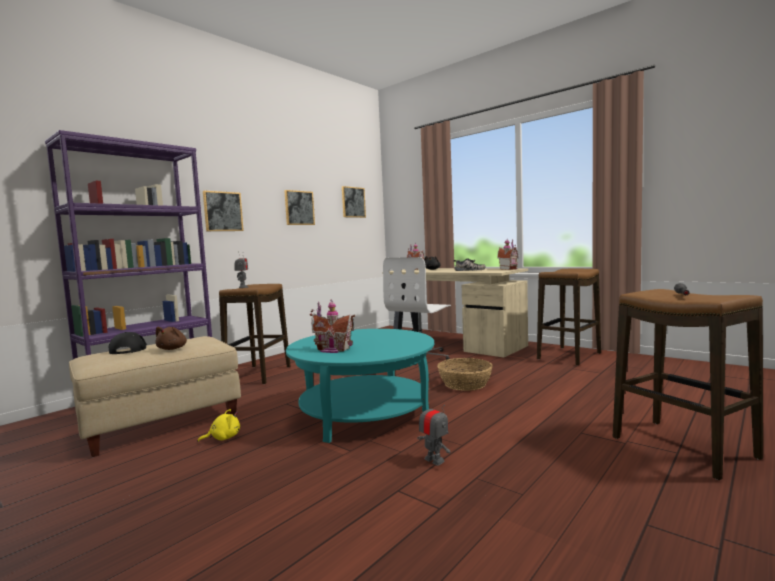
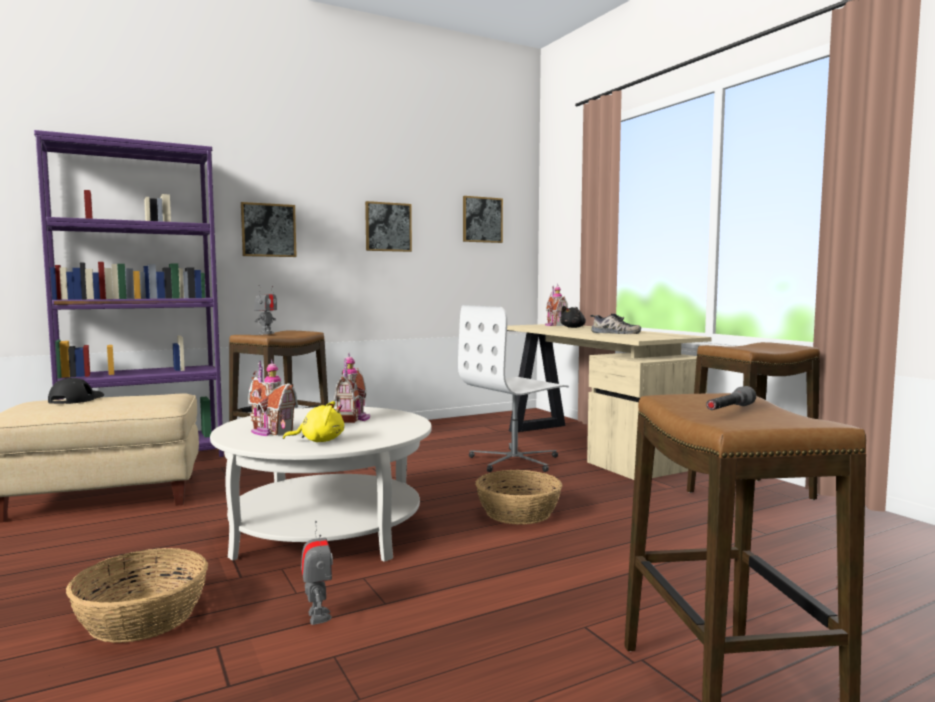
camera: 20 degrees right, 0 degrees up
(173, 349) = (113, 405): brown plush toy -> none
(223, 438) = (135, 528): yellow plush toy -> yellow plush toy (319, 441)
(320, 488) = (141, 617): none -> basket
(364, 413) = (326, 529): turquoise coffee table -> white coffee table
(509, 269) = (677, 336): toy house -> toy house (355, 418)

